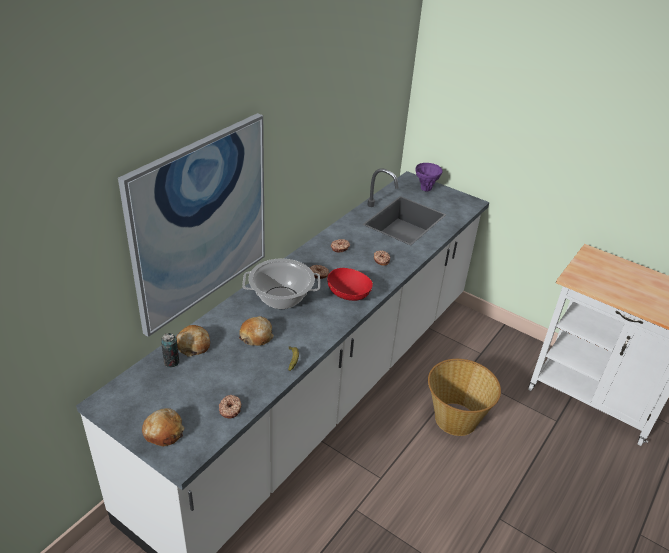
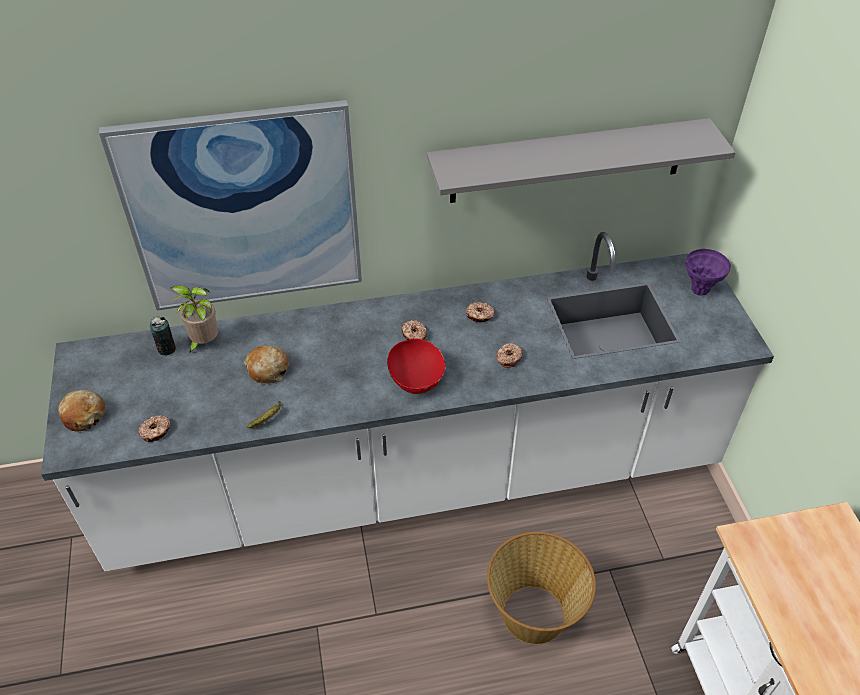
camera: 45 degrees right, 10 degrees up
(193, 345) = (203, 343): bread -> potted plant
(281, 298) = (342, 341): cooking pot -> none
(352, 129) = (568, 161): none -> grey shelf

